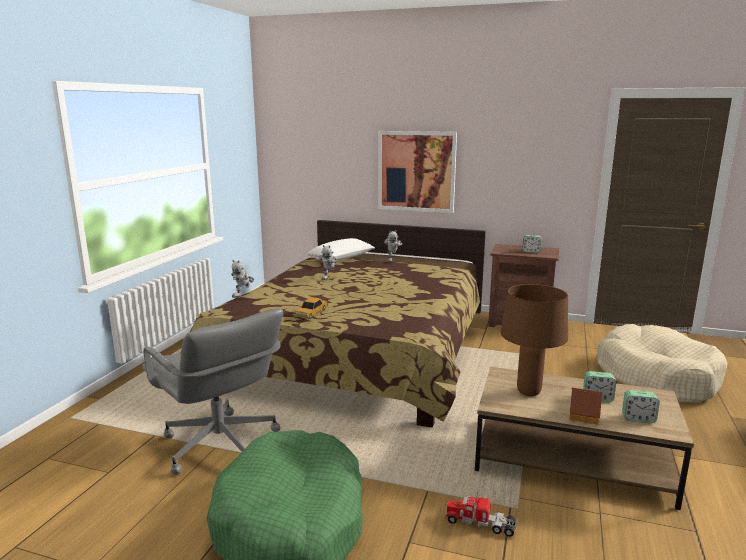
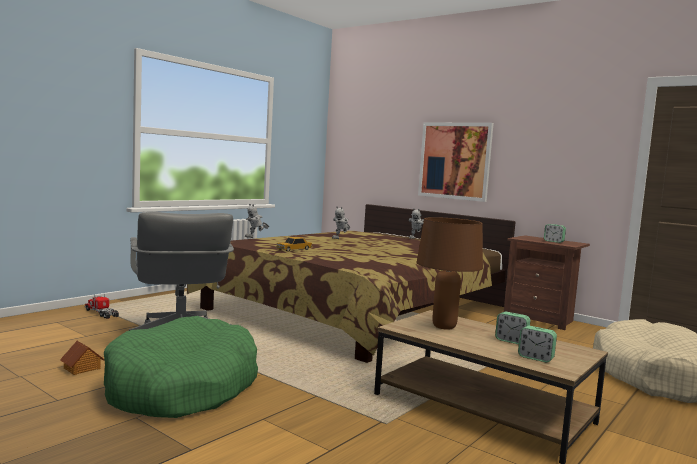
camera: 20 degrees right, 10 degrees down
(342, 259) = (370, 233): white pillow -> none
(481, 523) = (340, 424): toy truck -> toy truck (101, 313)
(584, 415) = (479, 346): toy house -> toy house (82, 368)

